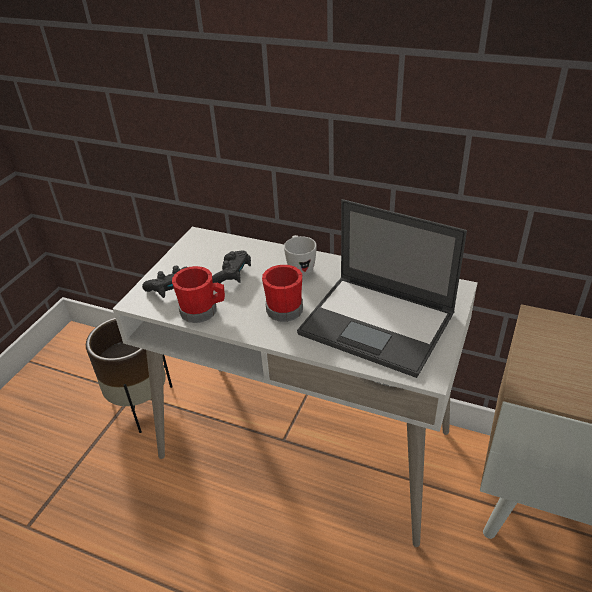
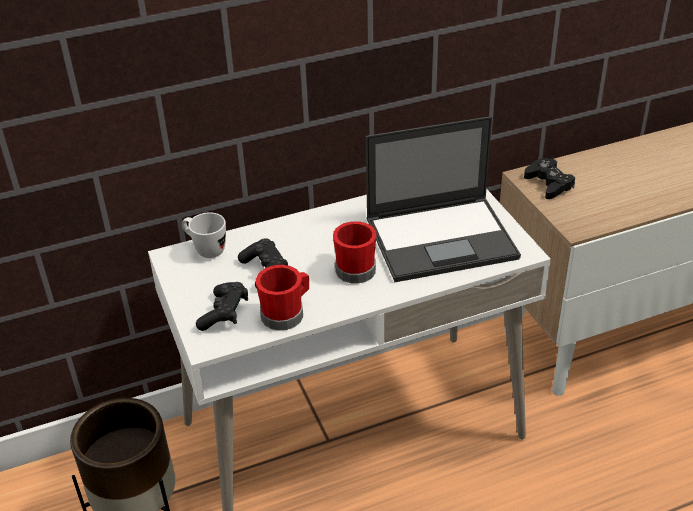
camera: 45 degrees left, 0 degrees up
(299, 268) = (316, 231): white mug -> white mug (205, 250)
(551, 336) = (549, 184): none -> black game controller

